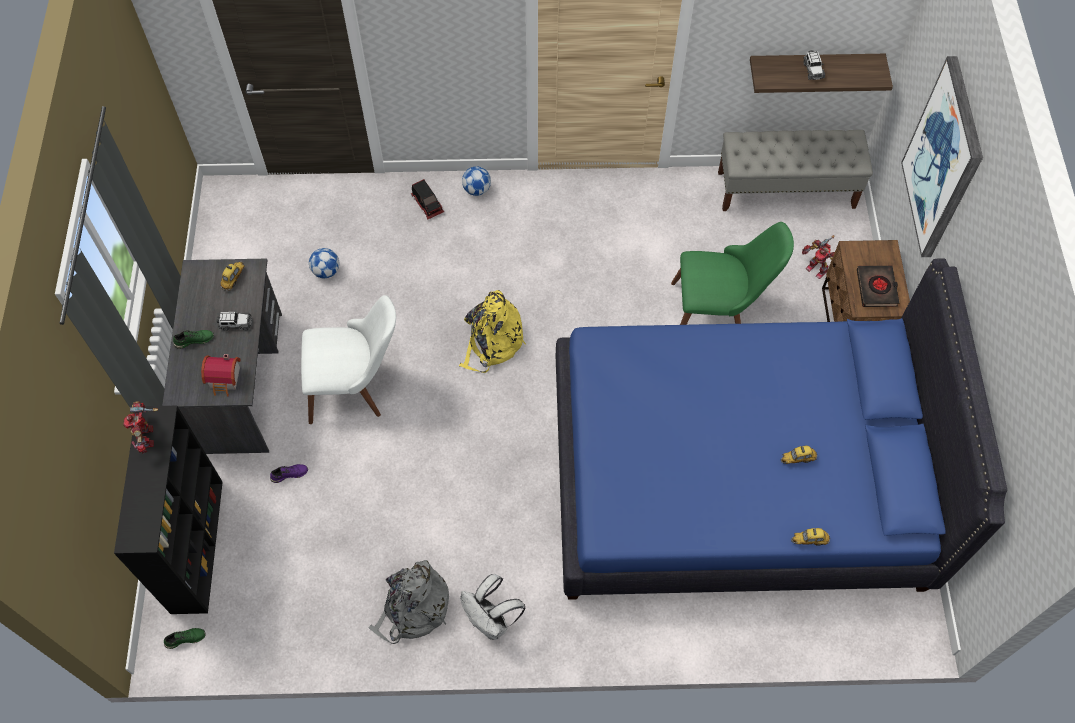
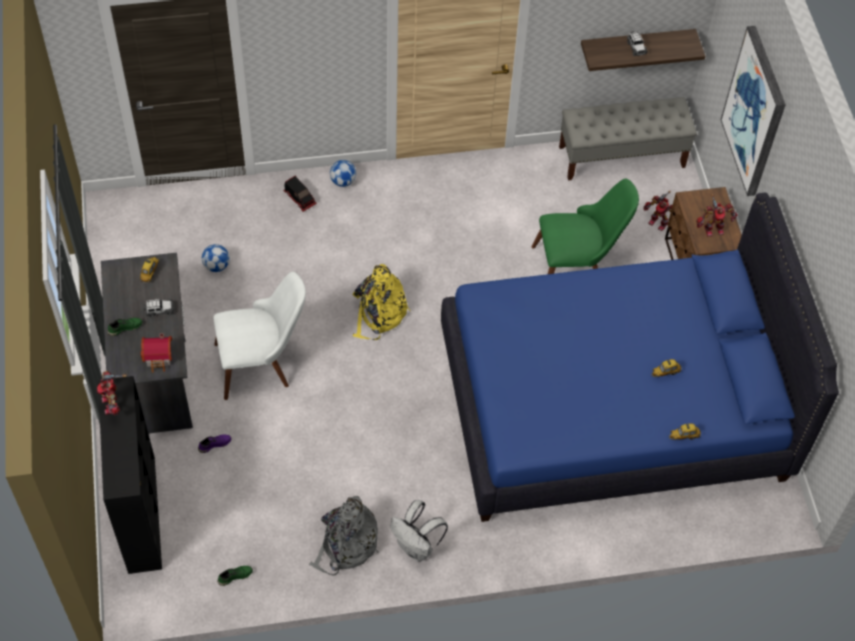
camera: 10 degrees left, 5 degrees down
(185, 638) = (146, 592): green shoe -> green shoe (235, 576)
(877, 288) = (713, 228): black book -> toy robot

